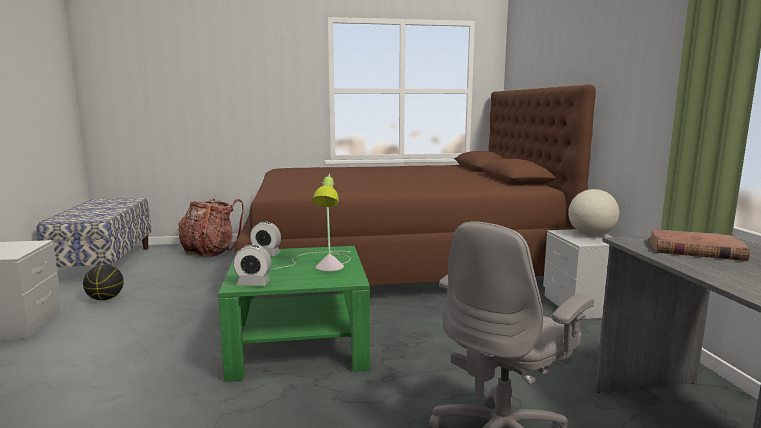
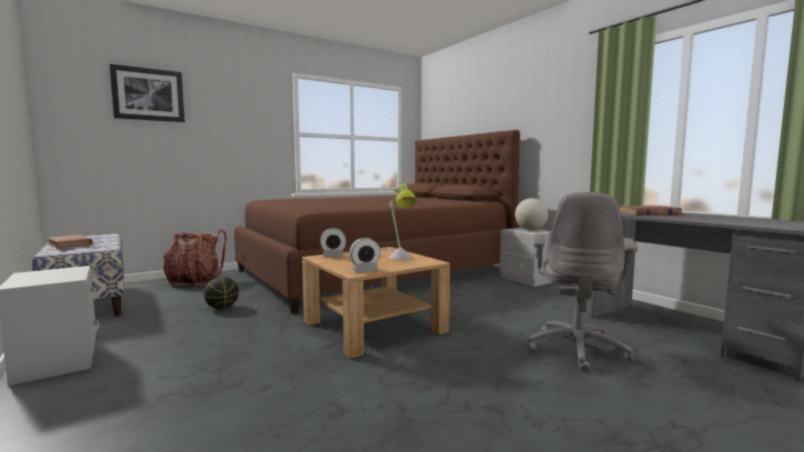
camera: 25 degrees left, 5 degrees down
(86, 209) = (70, 244): none -> brown book
(105, 299) = (135, 327): basketball -> basketball (222, 308)
(173, 56) = (148, 94): none -> picture
(299, 343) = (374, 326): green coffee table -> brown coffee table

